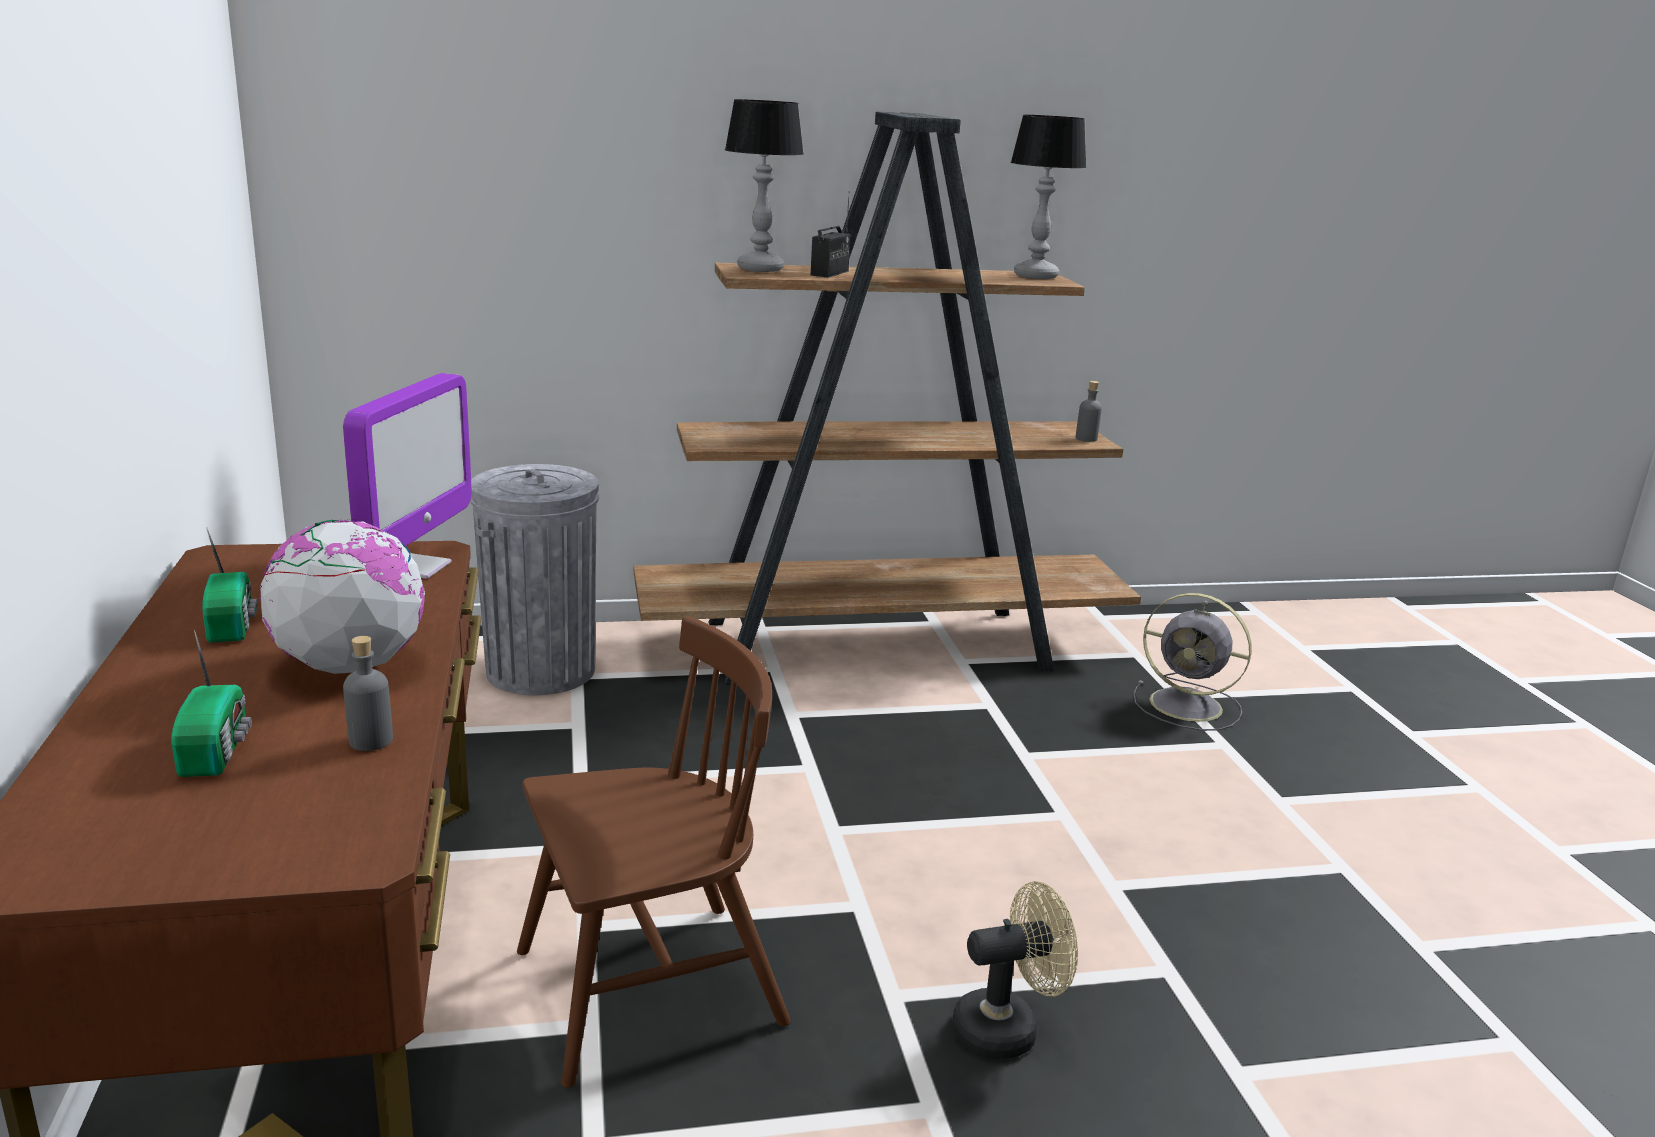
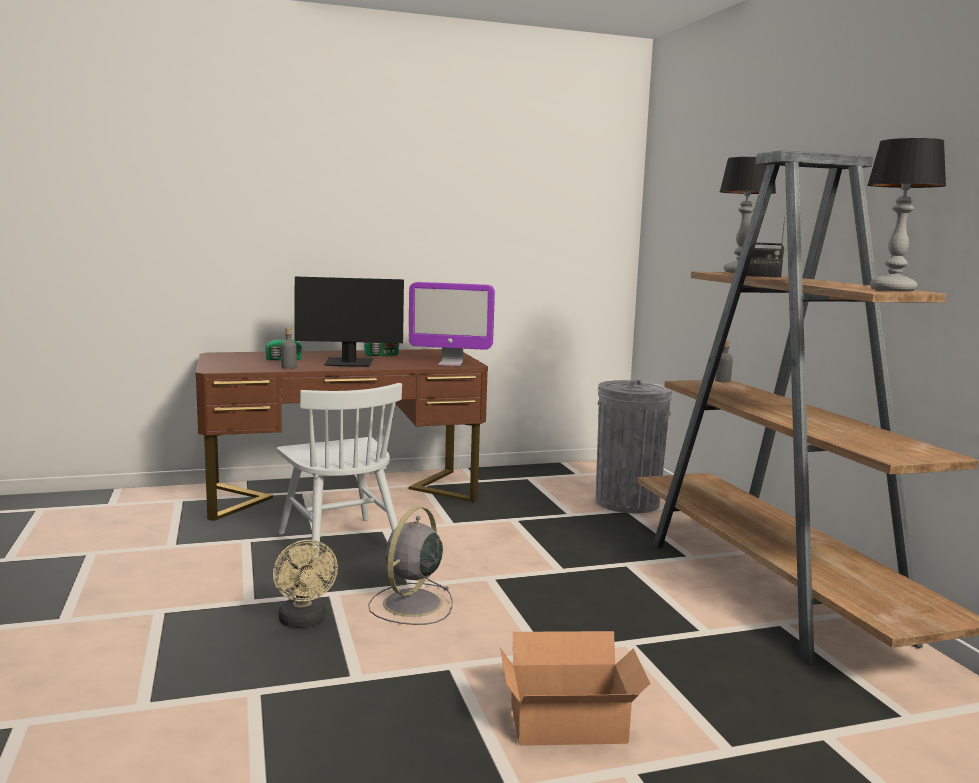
camera: 85 degrees right, 10 degrees down
(349, 665) = (349, 363): globe -> monitor
(648, 989) = (340, 543): brown chair -> white chair
(1086, 438) = (901, 456): grey bottle -> grey bottle (722, 381)
(1189, 706) = (805, 739): grey fan -> grey fan (411, 604)
(1216, 819) = (571, 725): none -> cardboard box

